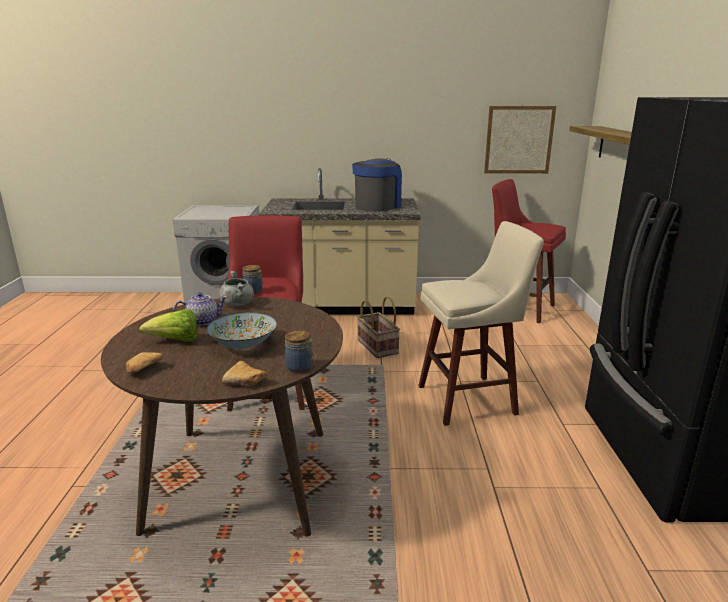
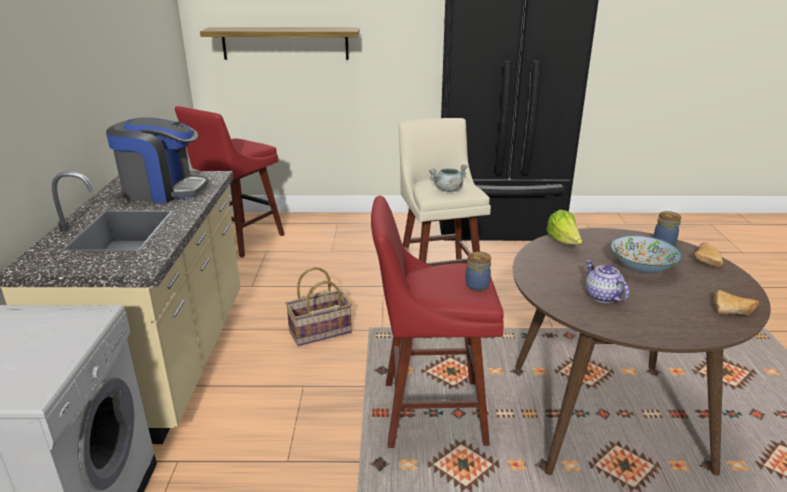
camera: 90 degrees left, 5 degrees up
(176, 341) = (661, 304): lettuce -> lettuce (563, 242)
(237, 303) = (541, 282): grey cooking pot -> grey cooking pot (448, 190)
(378, 206) = (163, 190): coffee machine -> coffee machine turned 150 degrees clockwise
(519, 139) = (158, 56): picture -> none

